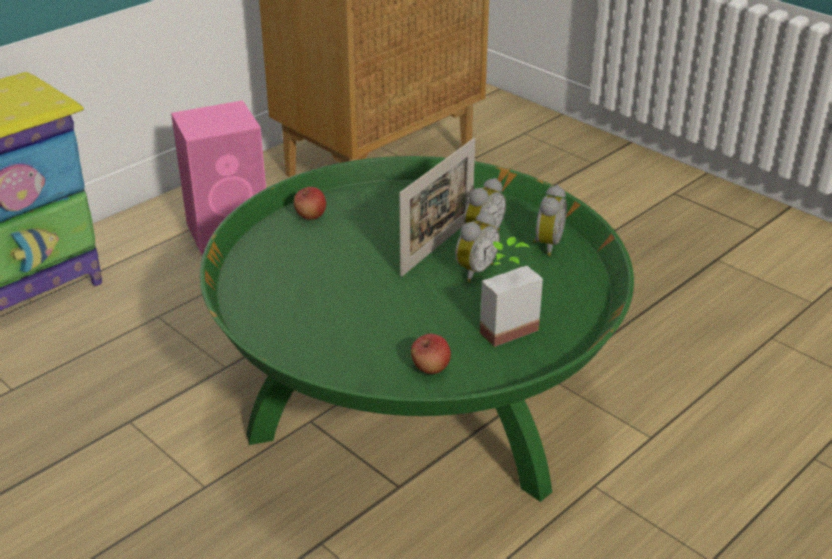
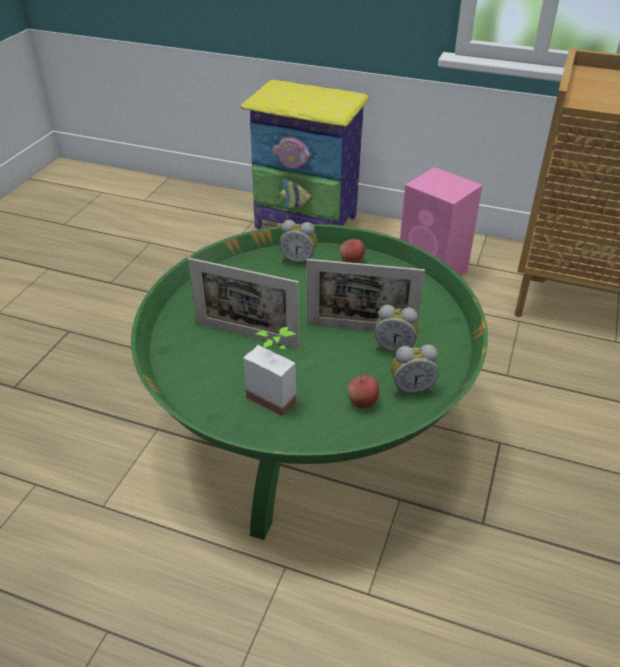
camera: 65 degrees right, 5 degrees up
(387, 321) = (246, 335): none -> picture frame
(430, 368) = (202, 372): apple -> apple (362, 402)
(474, 270) = (341, 358): alarm clock -> alarm clock (299, 260)

